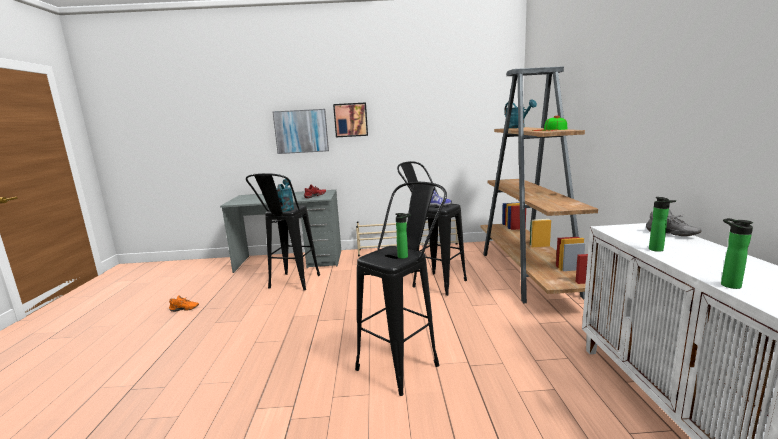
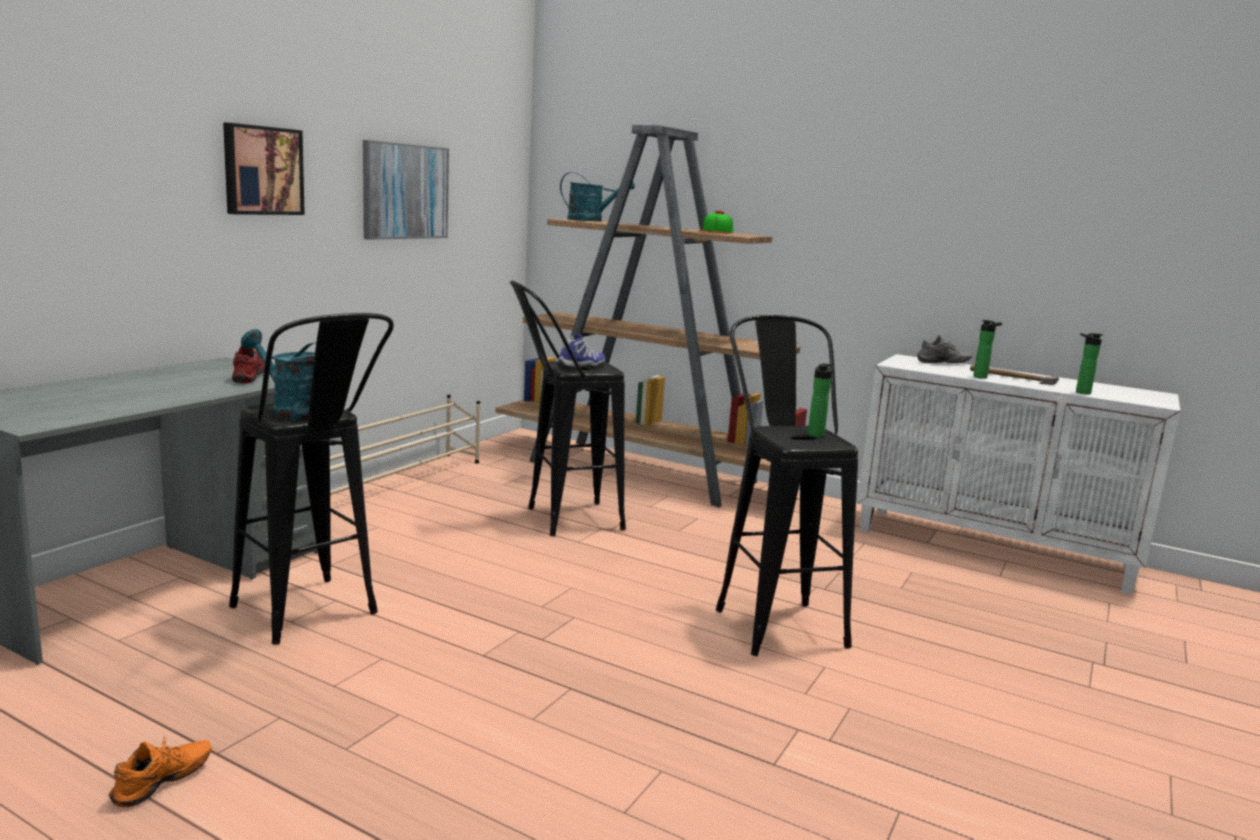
camera: 60 degrees left, 0 degrees up
(301, 131) = (137, 190): picture -> picture (405, 191)
(698, 256) = (1011, 377): none -> hammer

